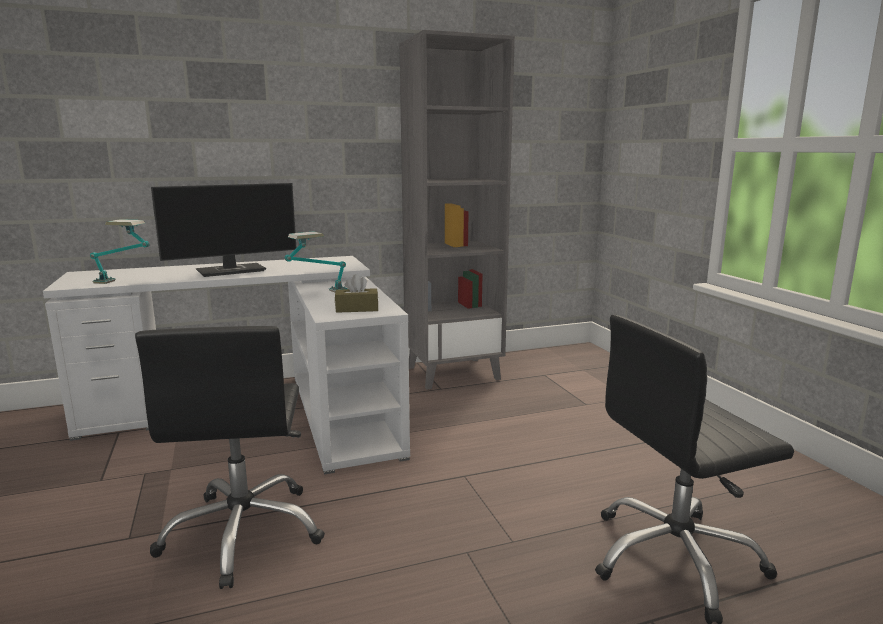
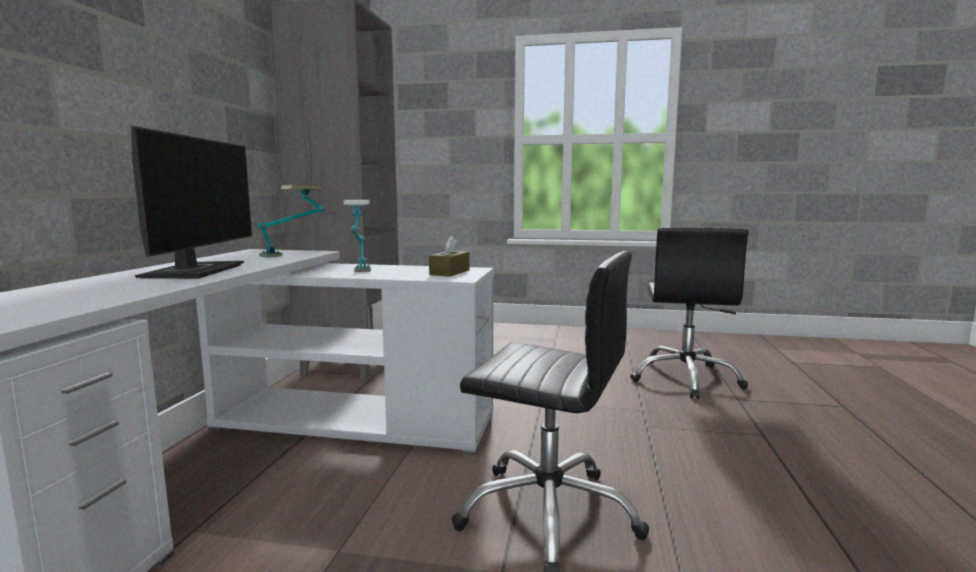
camera: 60 degrees left, 5 degrees down
(124, 283) = (108, 301): table lamp -> table lamp (295, 254)

